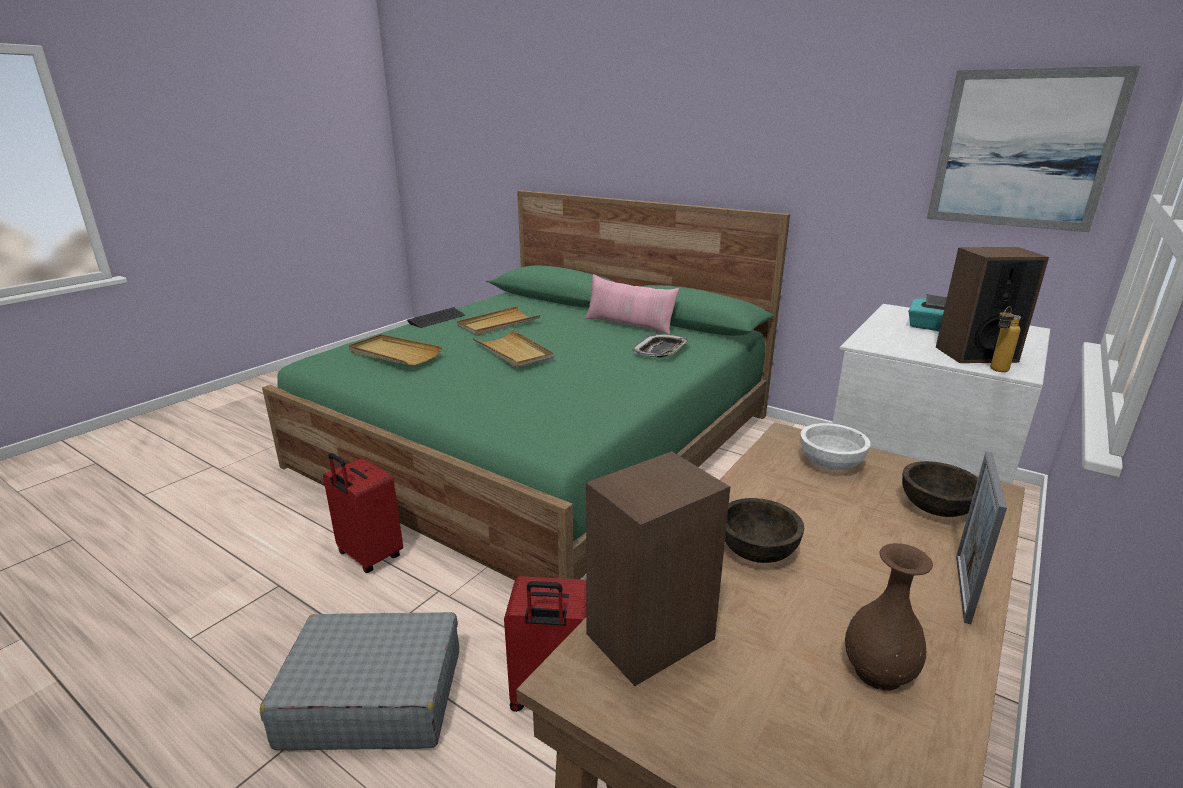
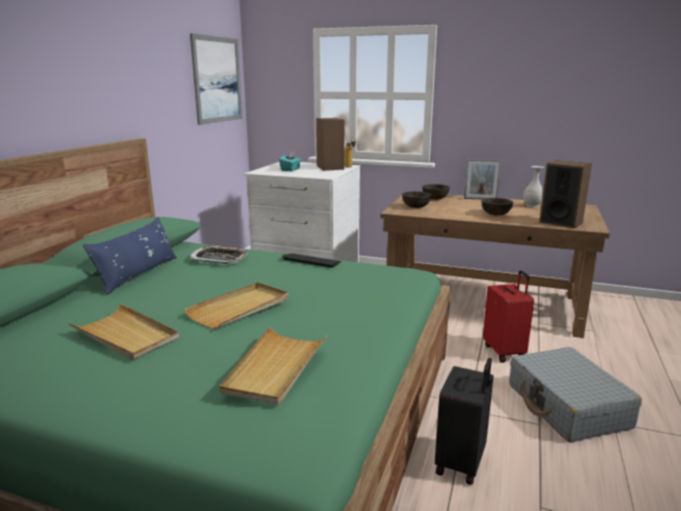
camera: 105 degrees left, 5 degrees down
(369, 556) = (461, 463): red suitcase -> black suitcase
(437, 319) = (76, 392): keyboard -> keyboard (312, 260)
(629, 325) = (138, 274): pink pillow -> blue pillow
(830, 464) = (416, 207): white bowl -> brown bowl
(879, 672) = (532, 206): brown vase -> white vase

